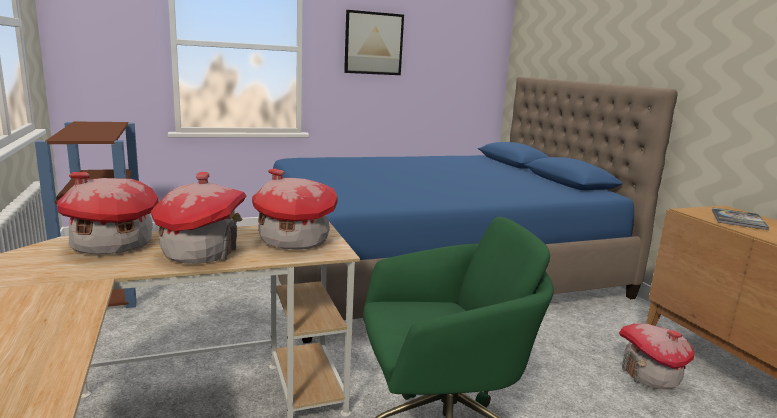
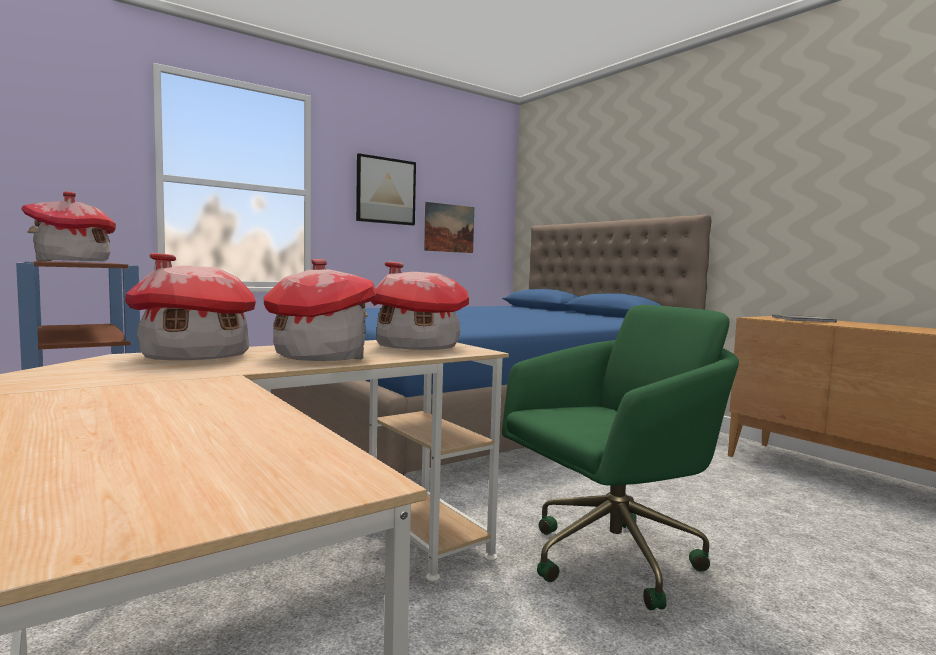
camera: 15 degrees left, 10 degrees down
(436, 76) = (449, 228): none -> picture
(650, 375) = (759, 482): toy house -> toy house (72, 262)

